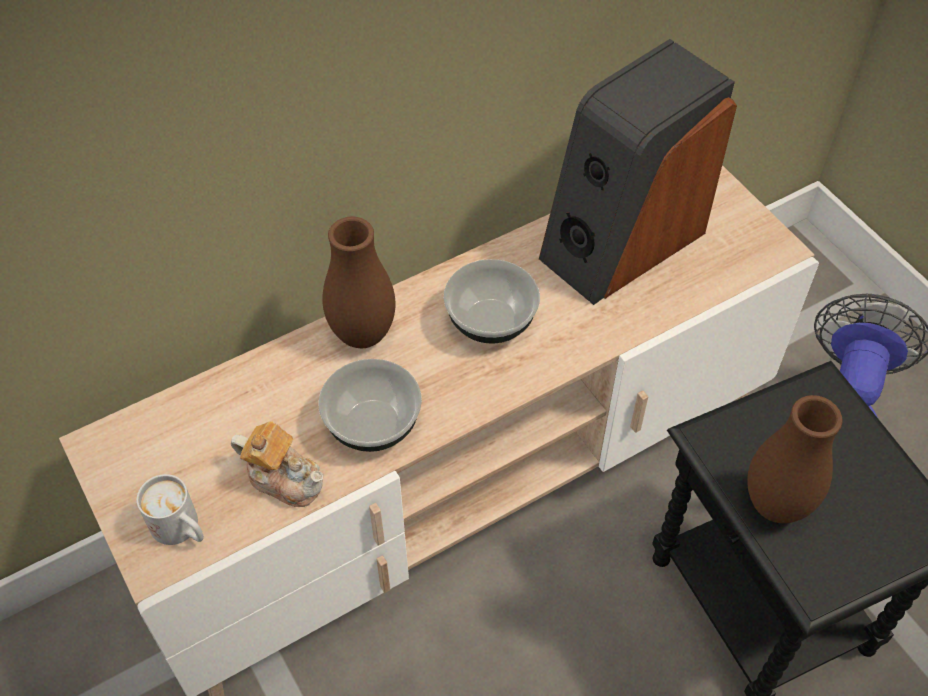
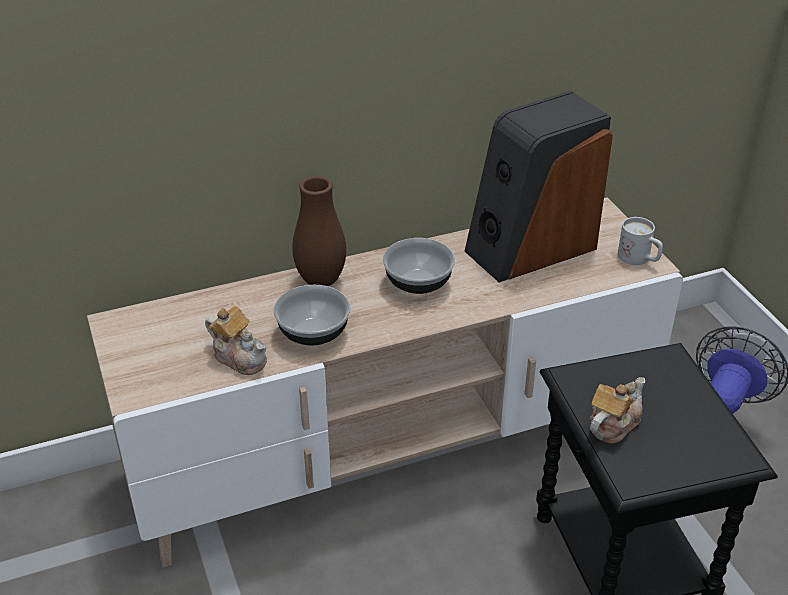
camera: 10 degrees right, 15 degrees down
(182, 530) = (157, 377): white mug -> white mug (639, 259)
(776, 505) = (612, 424): brown vase -> teapot

